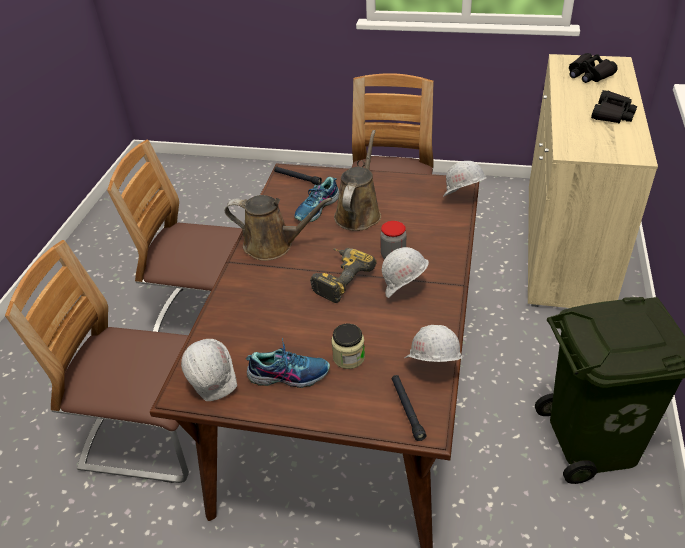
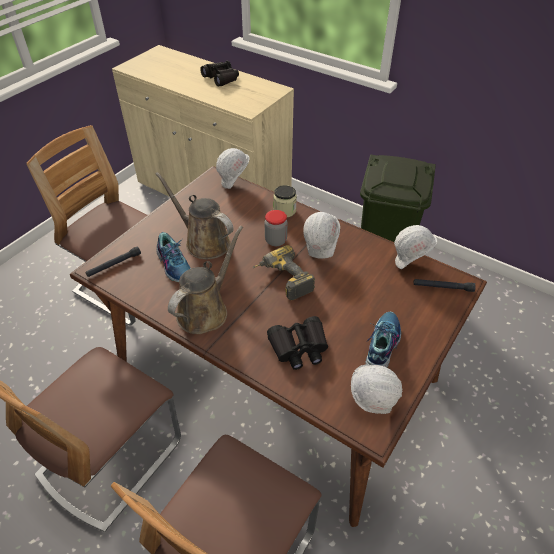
camera: 70 degrees left, 5 degrees up
(348, 357) = (378, 302): jar -> jar (284, 210)
(589, 75) = (162, 66): black binoculars -> black binoculars (299, 347)

